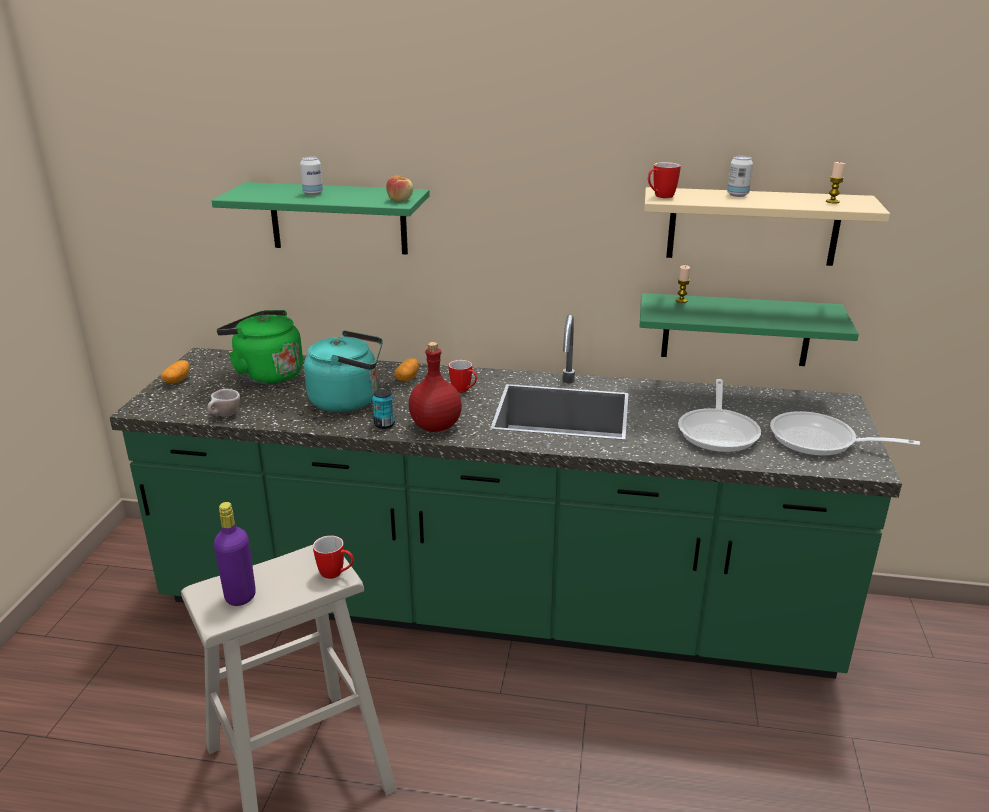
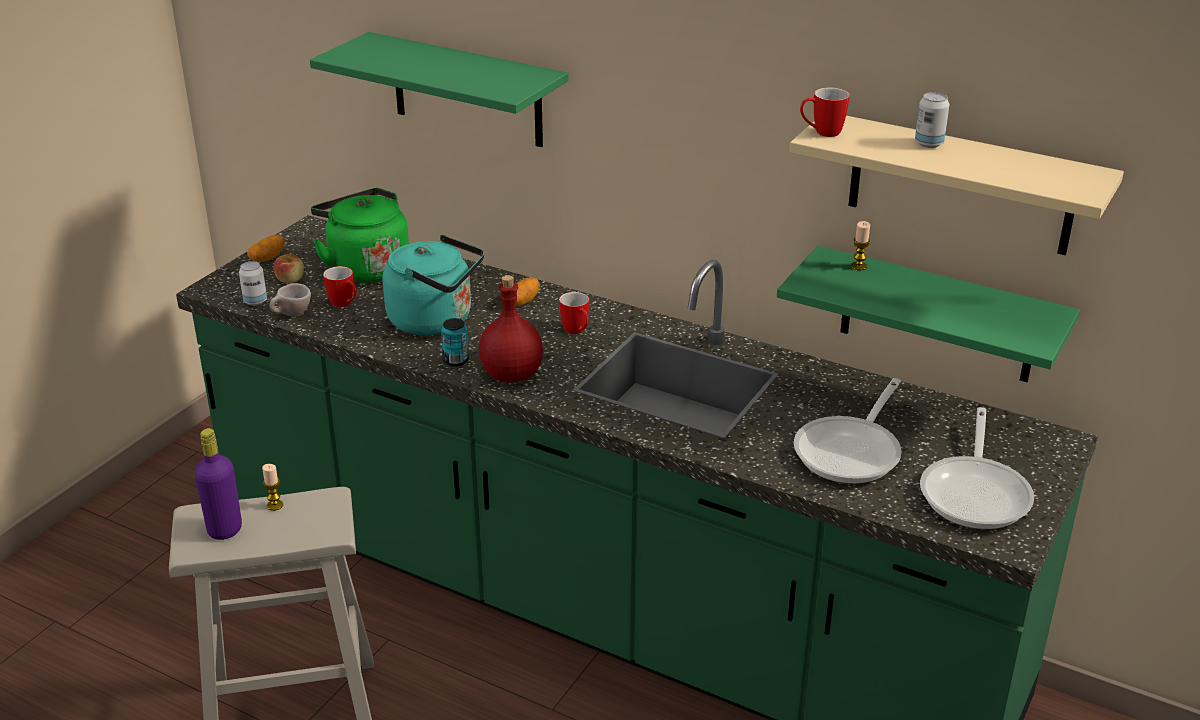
camera: 20 degrees right, 5 degrees up
(313, 193) = (427, 63): can -> can (255, 301)
(336, 574) = (331, 528): mug -> mug (345, 305)
(400, 199) = (516, 88): apple -> apple (290, 279)
(820, 441) = (976, 493): frying pan -> frying pan turned 120 degrees counterclockwise
(832, 201) = (1045, 175): candle -> candle (275, 505)

